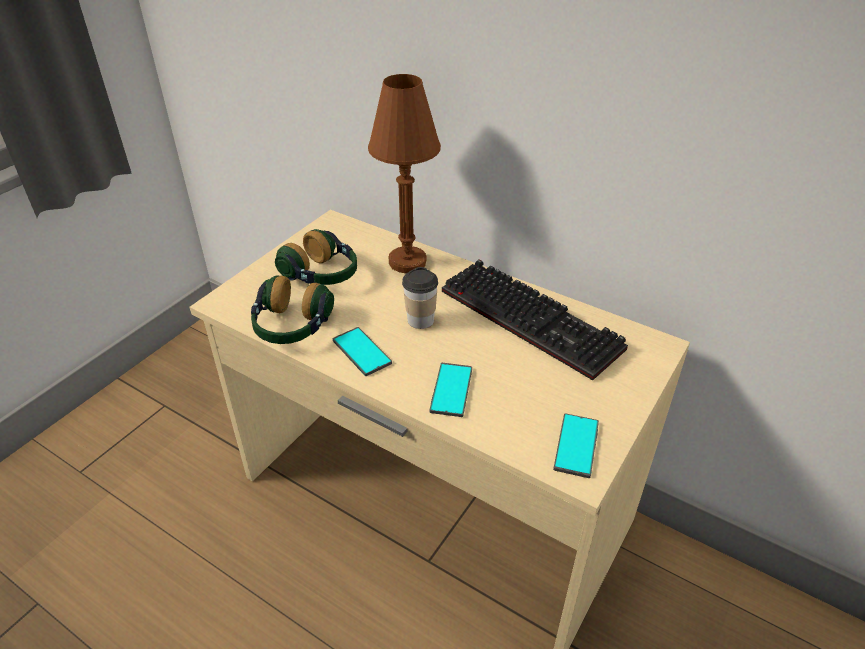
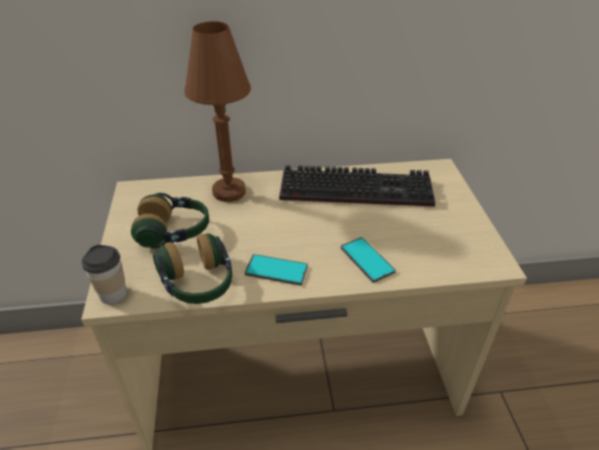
camera: 40 degrees left, 0 degrees up
(420, 320) = (289, 226): cup -> cup (113, 294)
(576, 445) = (474, 249): phone -> none

